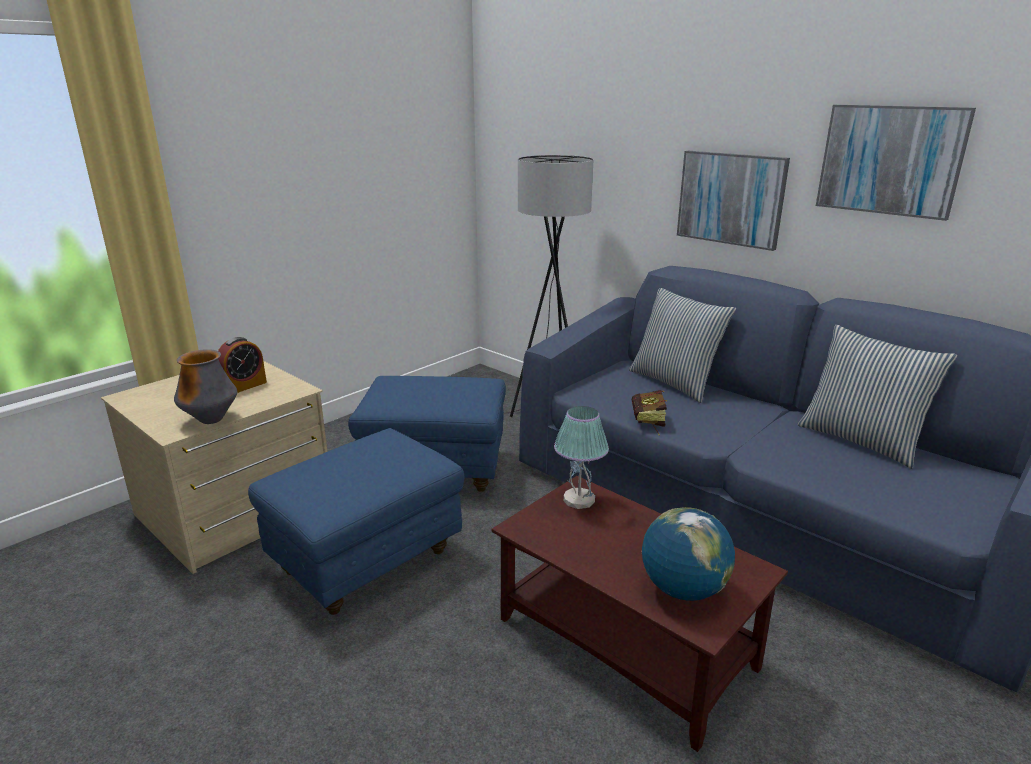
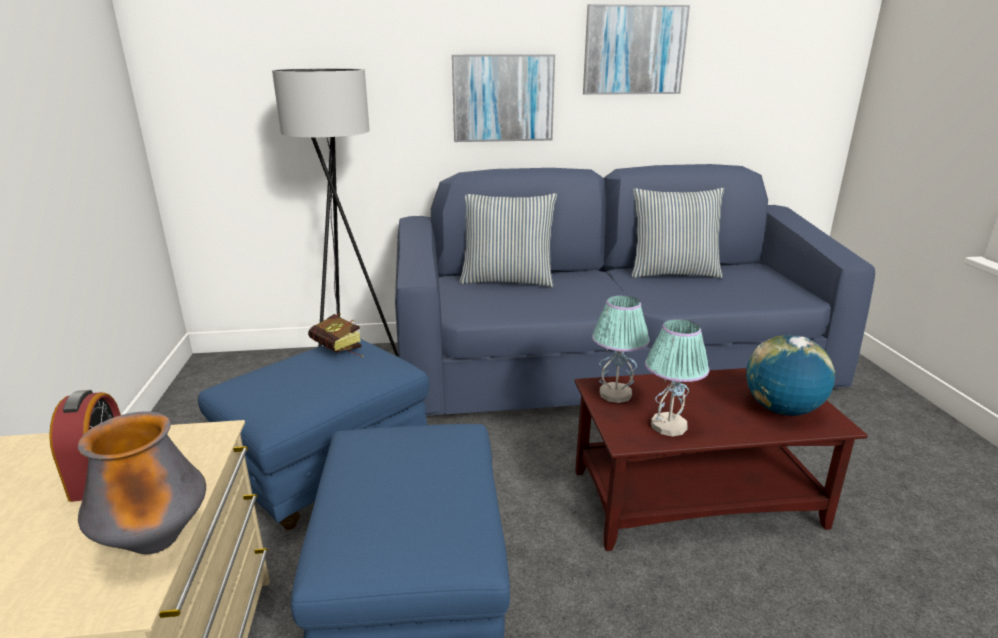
camera: 50 degrees left, 0 degrees up
(566, 539) = (669, 426): none -> table lamp
(648, 423) = (556, 314): book -> book (339, 351)

